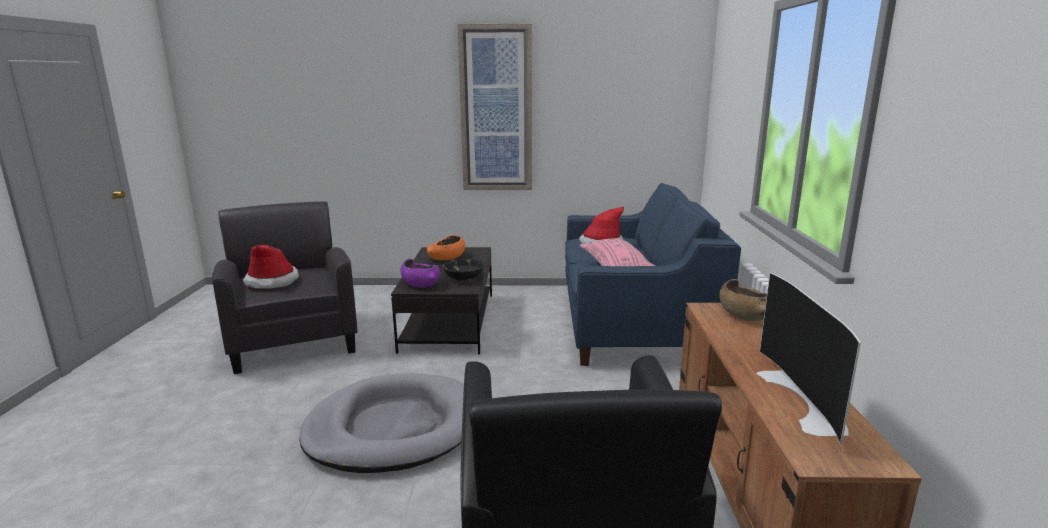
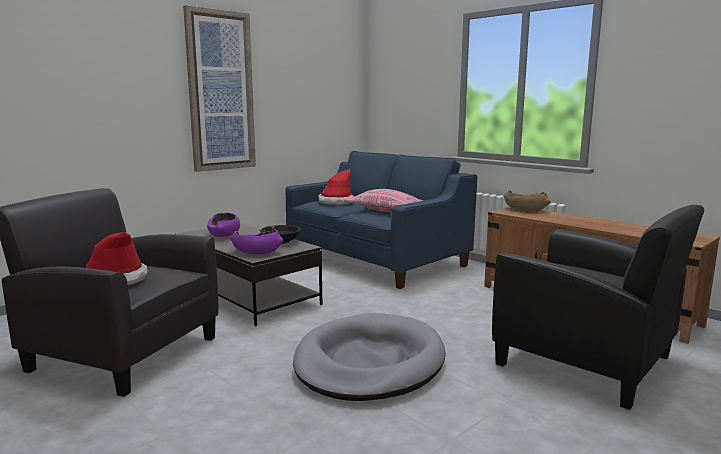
camera: 45 degrees left, 5 degrees down
(447, 258) = (224, 235): orange bowl -> purple bowl
(805, 400) = (635, 228): television -> none

